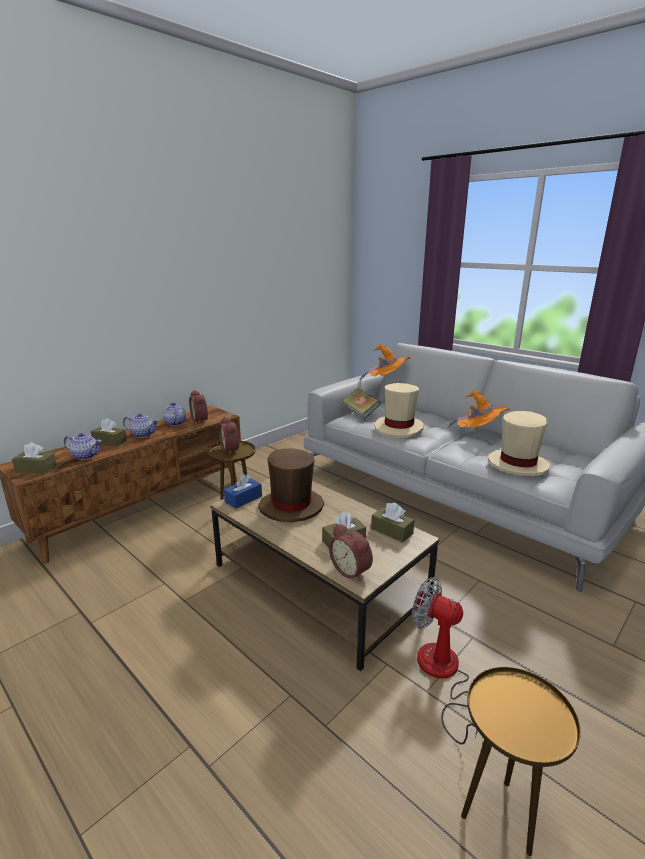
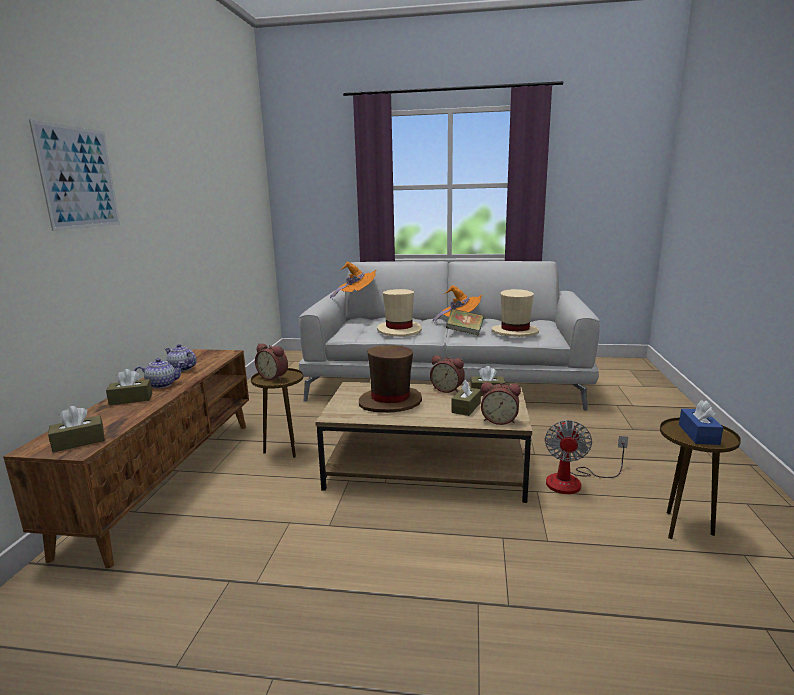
camera: 35 degrees left, 5 degrees down
(86, 456) = (126, 416): teapot -> none
(94, 263) = (79, 178): none -> picture
(201, 420) = (207, 360): alarm clock -> alarm clock (448, 389)
(243, 499) = (340, 409): blue tissue box -> blue tissue box (698, 434)
(360, 413) = (350, 328): book -> book (465, 332)
(442, 675) = (574, 481): fan -> fan turned 75 degrees counterclockwise

